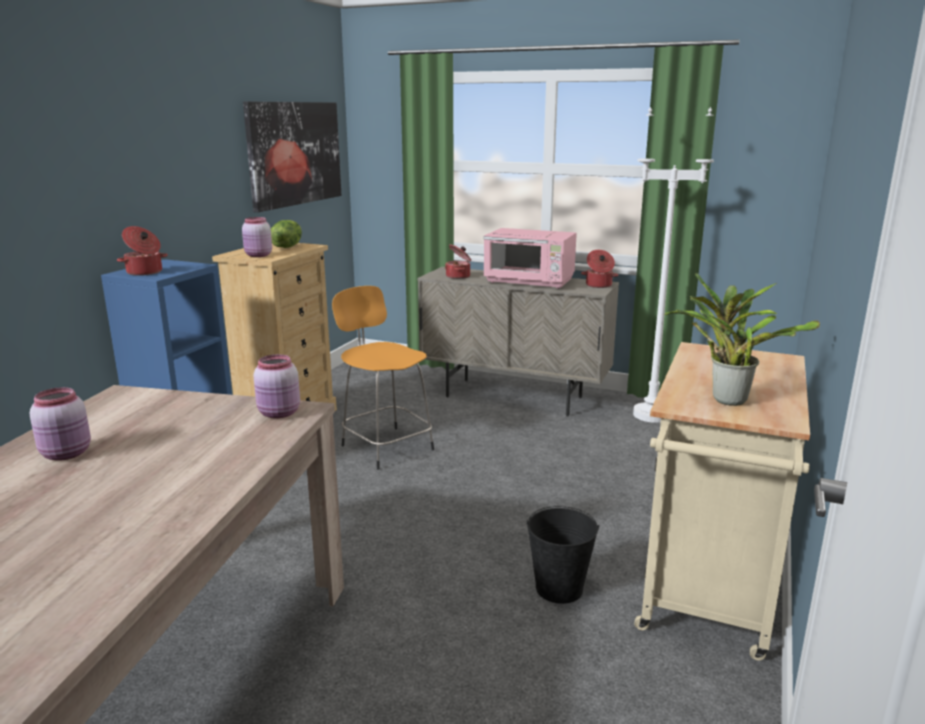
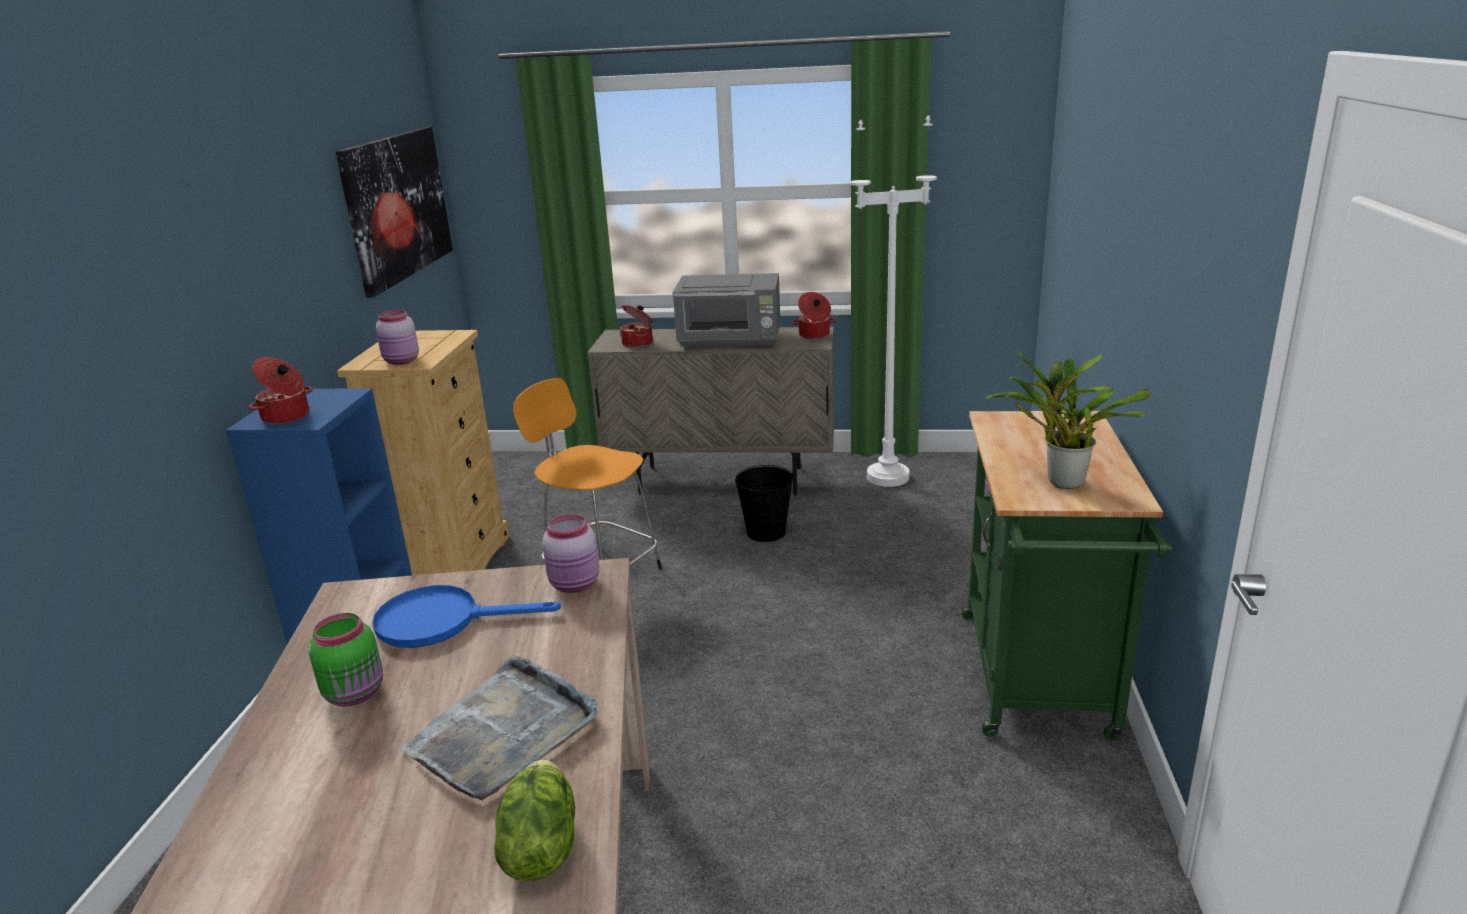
camera: 15 degrees left, 5 degrees up
(67, 454) = (356, 693): pink jar -> green jar
(139, 498) = (504, 733): none -> grey tray
(167, 420) = (442, 621): none -> blue frying pan
(287, 246) = (426, 340): lettuce -> lettuce (539, 847)
(530, 282) = (731, 341): pink microwave -> grey microwave
(559, 588) = (887, 709): black bucket -> black bucket (766, 532)
(707, 596) = (1038, 683): beige cart -> green cart

